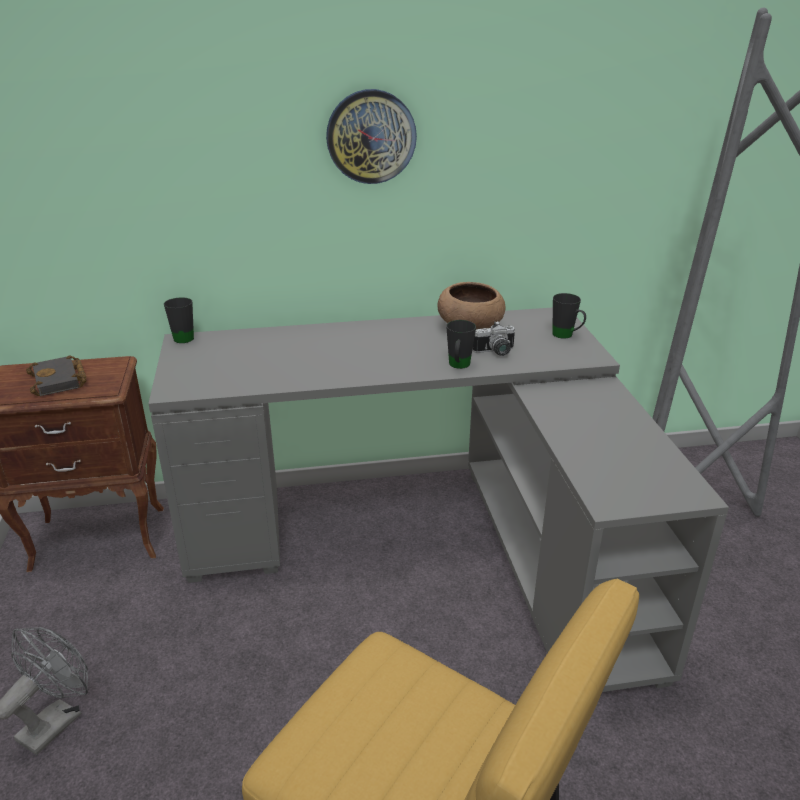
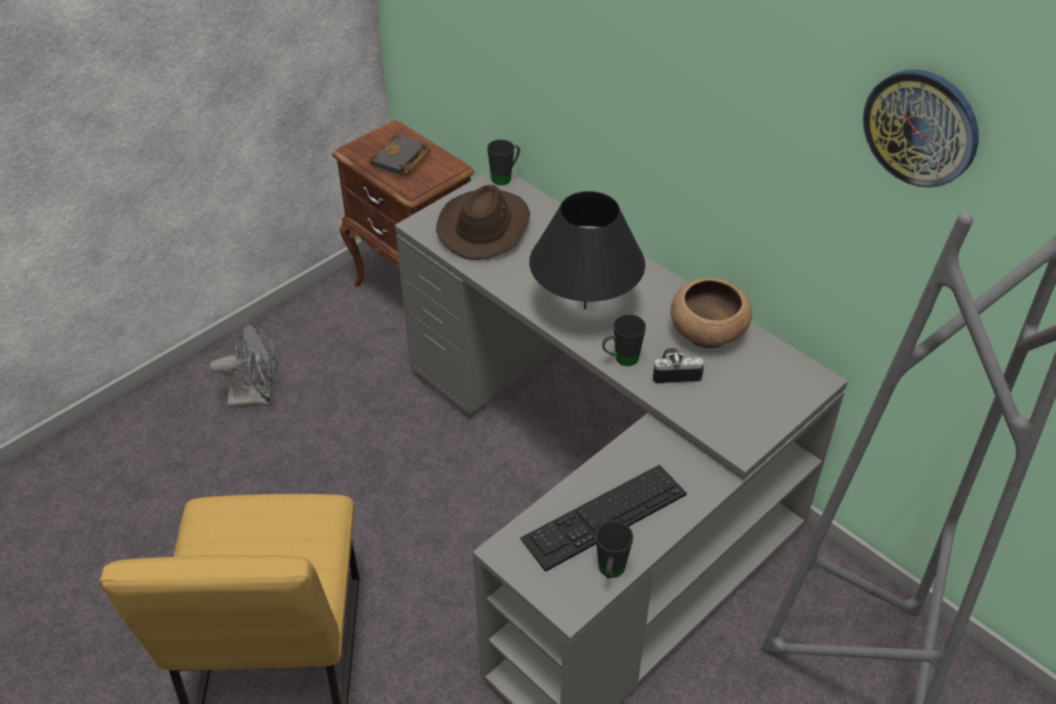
camera: 55 degrees right, 15 degrees up
(226, 365) = (484, 227): none -> brown hat
(371, 137) = (682, 89): wall clock -> wall clock (921, 127)
(384, 360) = (585, 308): none -> black table lamp
(495, 352) = (675, 372): camera -> camera turned 135 degrees clockwise
(566, 336) = (769, 408): black mug -> black mug (610, 573)
(606, 441) = (604, 516): none -> keyboard

